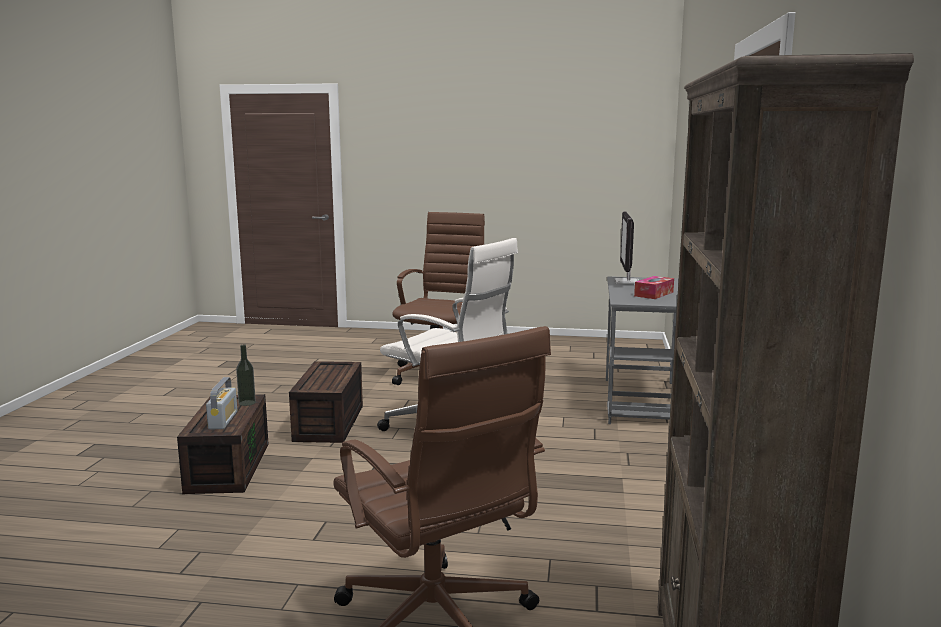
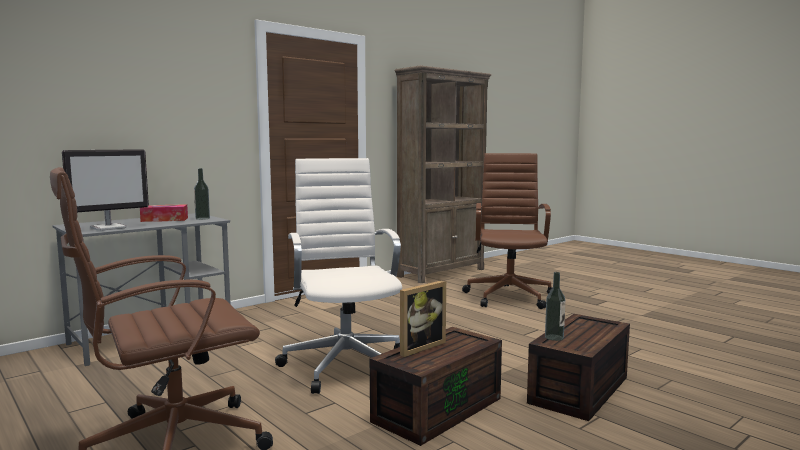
camera: 140 degrees left, 5 degrees down
(223, 420) = (584, 328): radio -> none
(342, 373) = (418, 347): none -> picture frame
(638, 300) = (202, 218): none -> bottle

